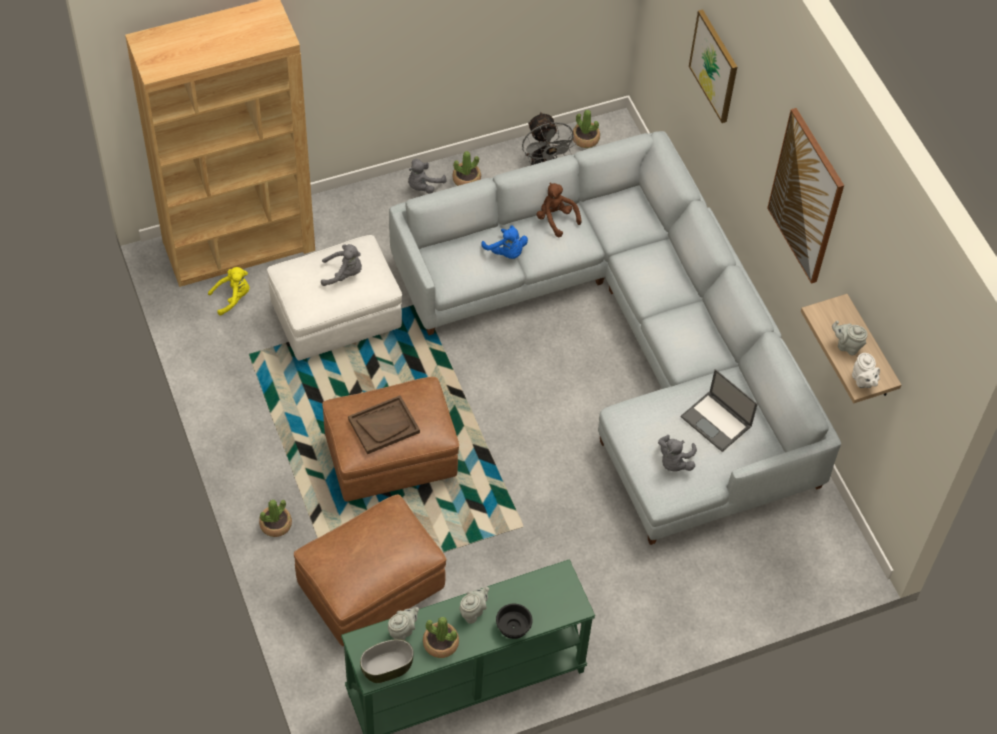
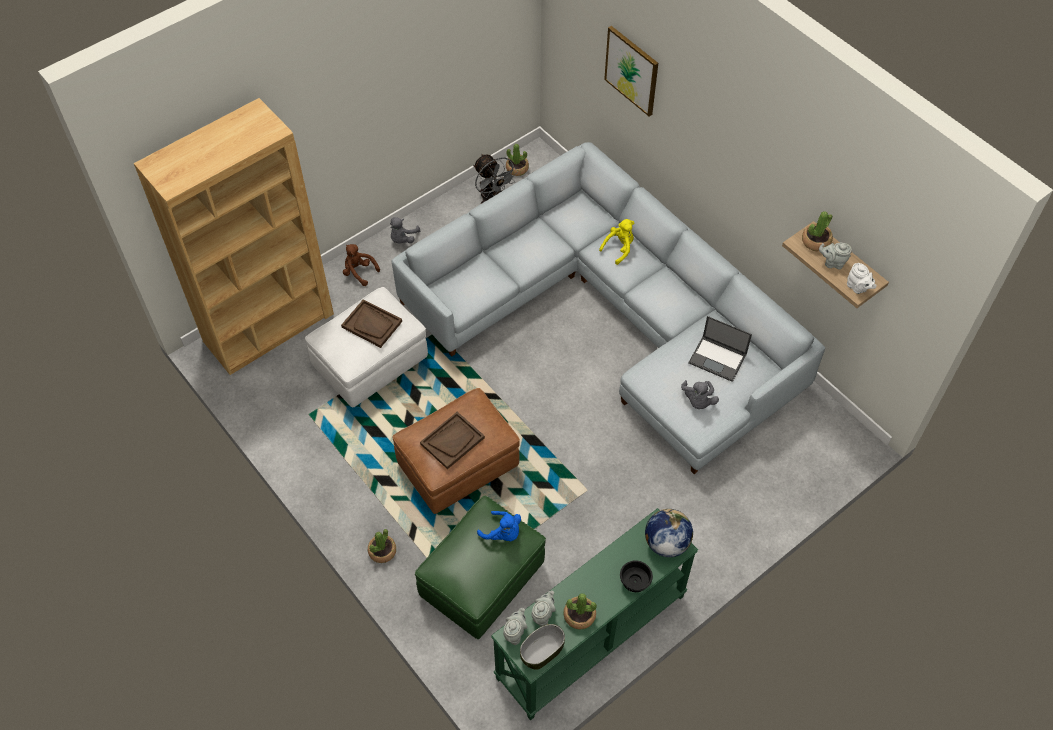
camera: 15 degrees left, 0 degrees up
(233, 297) = (278, 371): yellow plush toy -> yellow plush toy (619, 248)
(344, 274) = (372, 324): grey plush toy -> brown tray
(371, 588) = (482, 581): brown ottoman -> green ottoman
(466, 179) = (435, 224): potted plant -> potted plant (815, 241)
(473, 611) = (596, 578): grey teapot -> grey teapot (515, 633)
(506, 252) = (497, 271): blue plush toy -> blue plush toy (503, 533)
(556, 219) = (526, 233): brown plush toy -> brown plush toy (359, 272)
(563, 598) = (666, 543): none -> globe
(806, 196) = (754, 151): picture -> none

